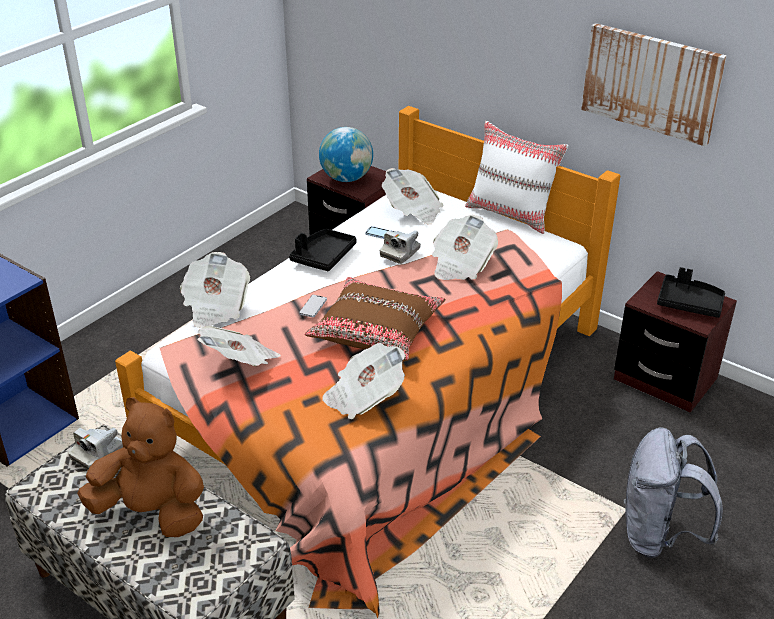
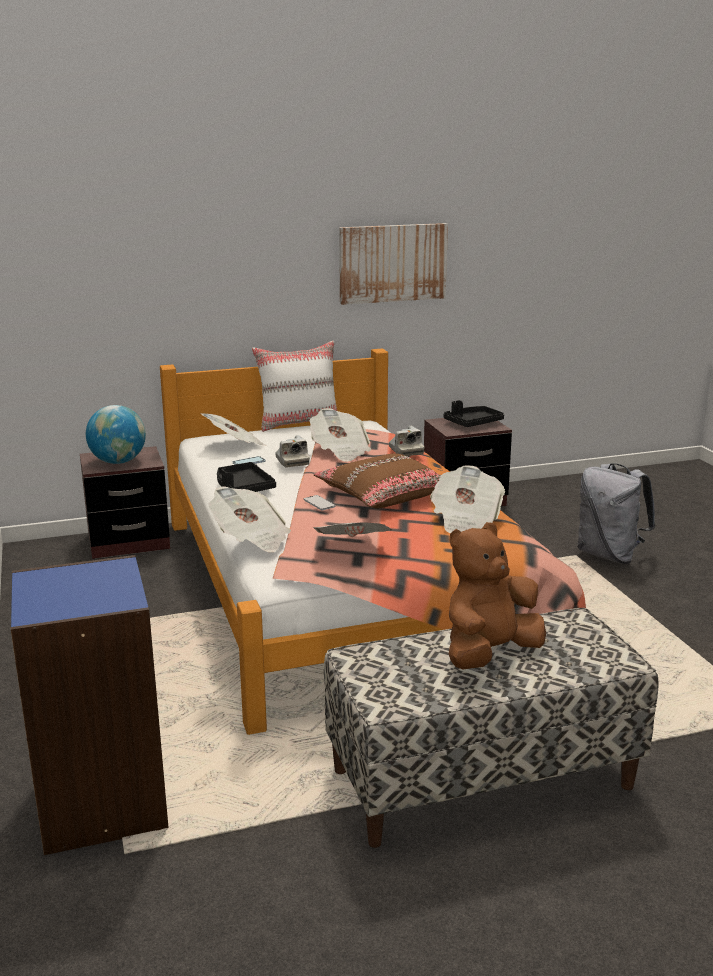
camera: 55 degrees left, 15 degrees down
(98, 453) = (371, 661): camera -> camera (406, 451)

